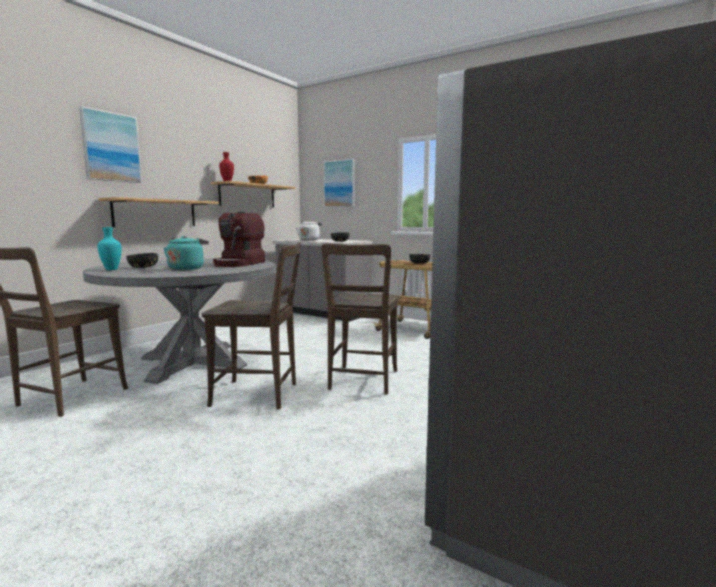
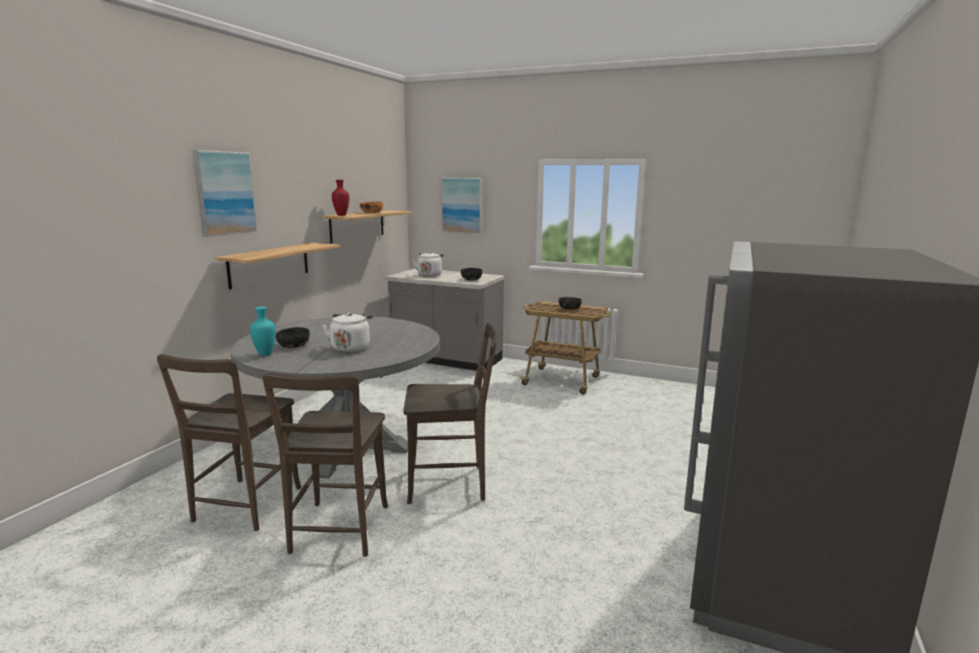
camera: 10 degrees left, 5 degrees up
(187, 268) = (351, 348): turquoise kettle -> white kettle
(239, 264) = (395, 332): coffee machine -> none
(362, 381) = (546, 458): brown chair -> brown chair (337, 532)

